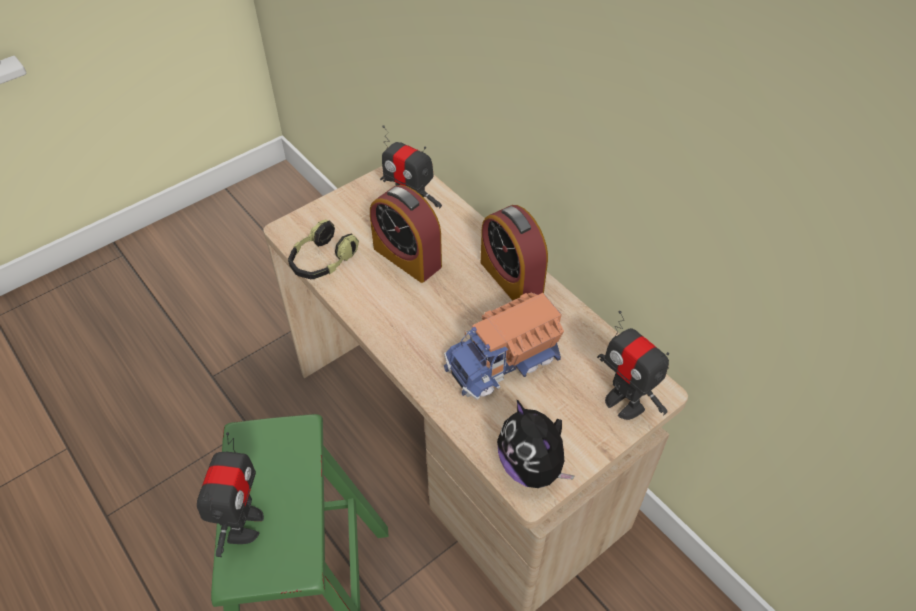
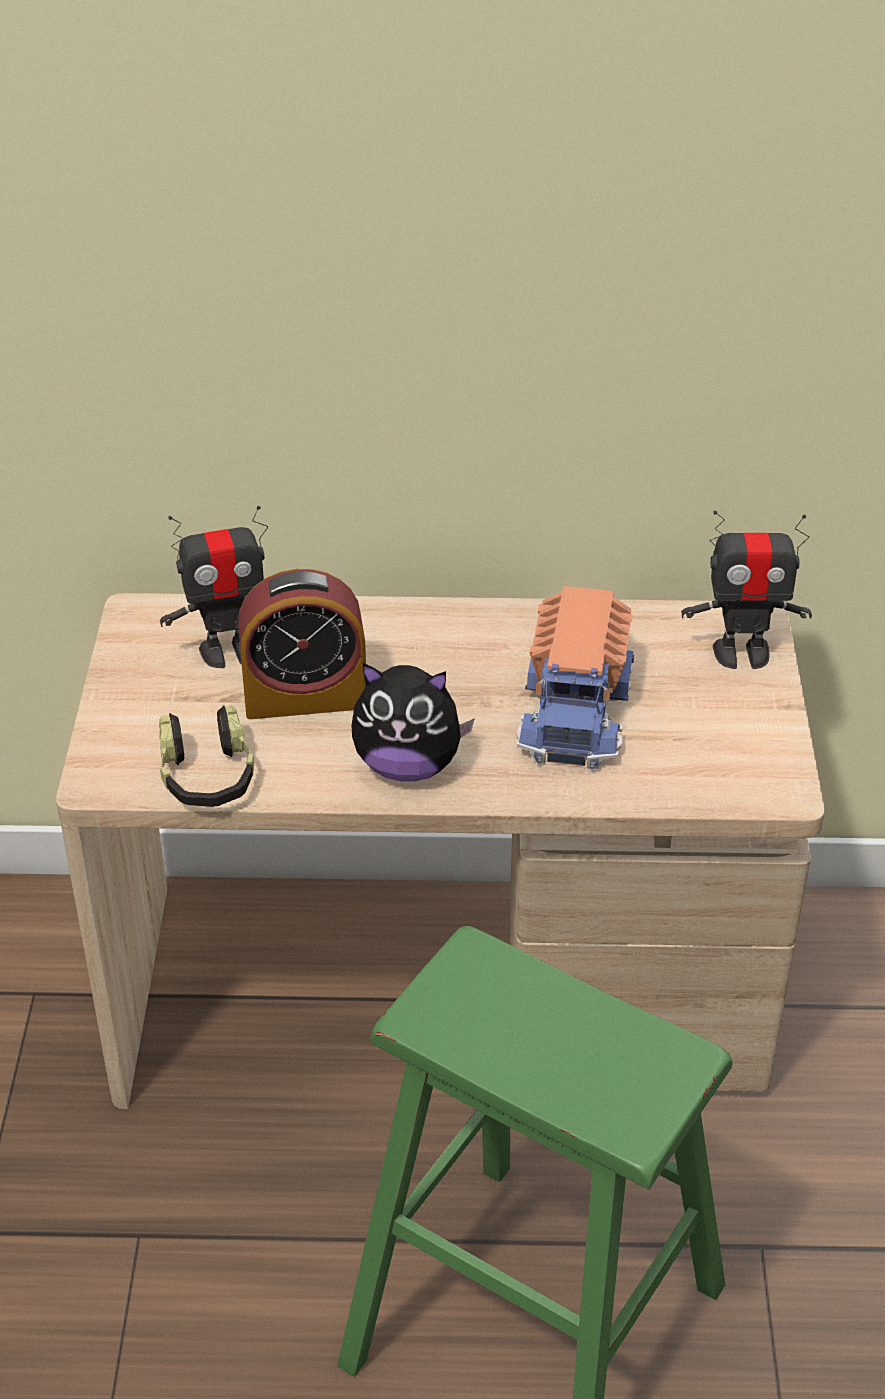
camera: 50 degrees left, 10 degrees down
(244, 524) = (564, 1084): toy robot -> none
(511, 278) = (456, 630): alarm clock -> none
(532, 466) = (751, 772): plush toy -> plush toy (408, 765)

